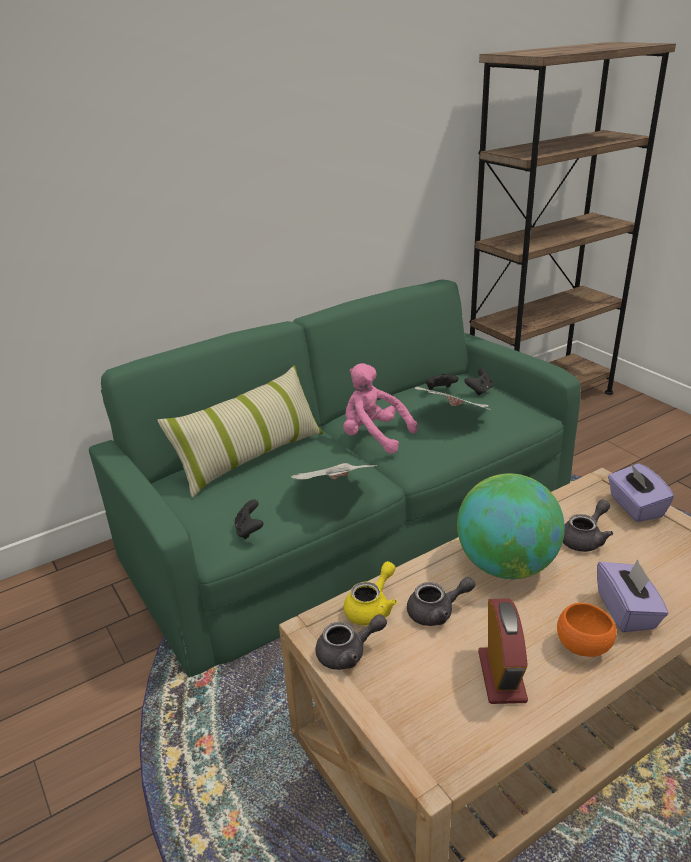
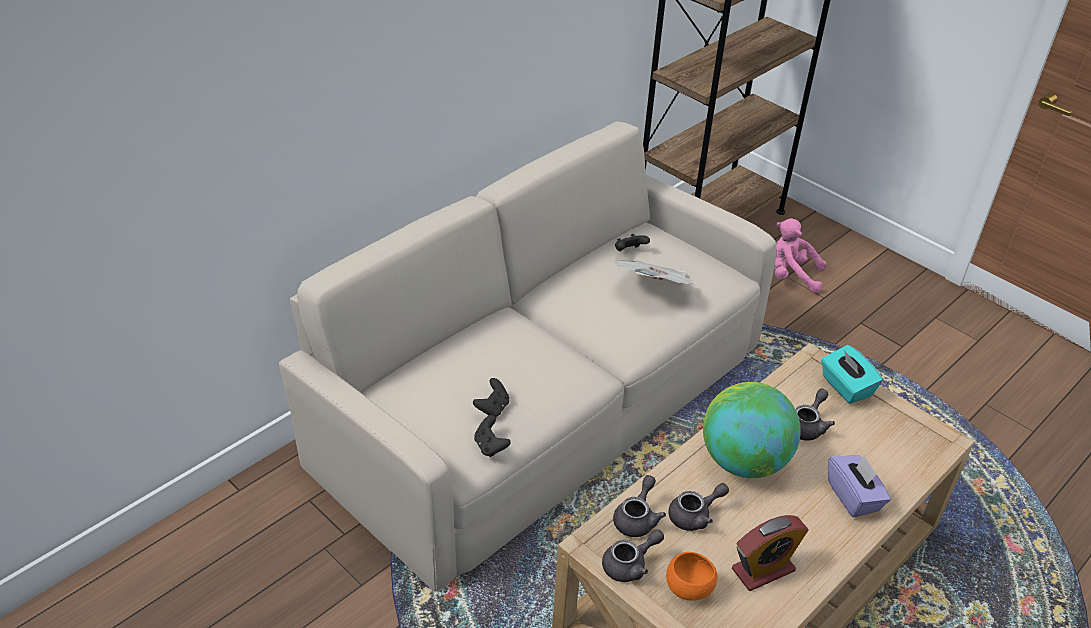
camera: 15 degrees left, 10 degrees up
(250, 457) = (456, 355): pillow -> none
(335, 490) = (560, 391): newspaper -> none
(350, 519) = (541, 397): green sofa -> beige sofa
(372, 608) = (637, 518): yellow teapot -> grey teapot
(373, 436) = (577, 319): pink plush toy -> pink plush toy (790, 276)
(479, 391) = (670, 250): black game controller -> black game controller (492, 408)
(501, 676) = (763, 569): alarm clock -> alarm clock turned 75 degrees clockwise
(583, 646) = (823, 534): orange bowl -> orange bowl (689, 589)
(635, 507) = (845, 387): purple tissue box -> turquoise tissue box

